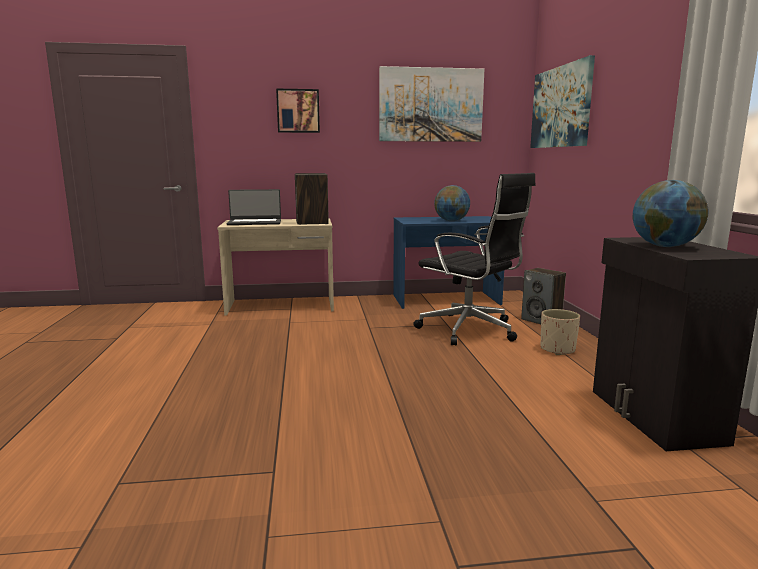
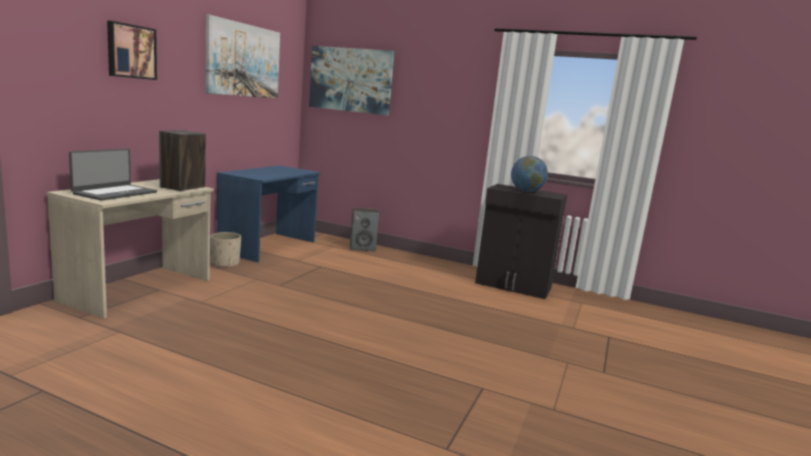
camera: 60 degrees left, 0 degrees up
(451, 221) = (282, 174): globe -> none
(470, 330) = (345, 266): black office chair -> none
(558, 349) = (413, 265): beige planter -> beige planter (226, 264)

